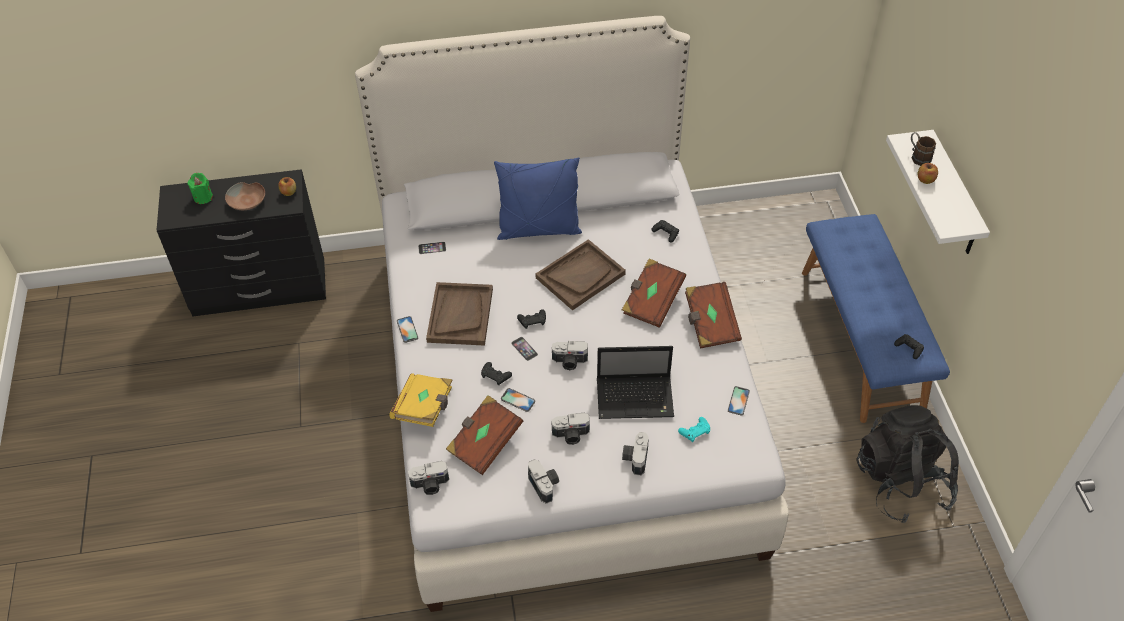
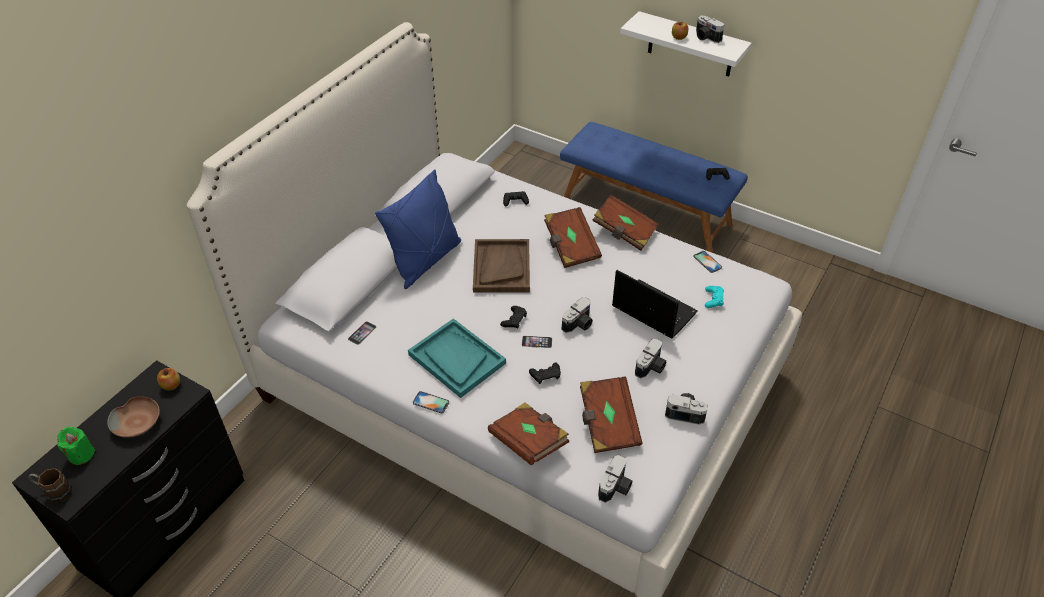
camera: 50 degrees left, 5 degrees down
(424, 407) = (529, 442): yellow book -> brown book
(460, 315) = (456, 359): brown tray -> turquoise tray
(518, 400) = (586, 376): phone -> none
(634, 458) = (707, 345): camera -> camera (705, 37)
(636, 398) = (652, 310): laptop -> laptop turned 90 degrees counterclockwise
(901, 482) = (773, 269): black backpack -> none
(918, 156) = (655, 28): brown mug -> brown mug (54, 492)

